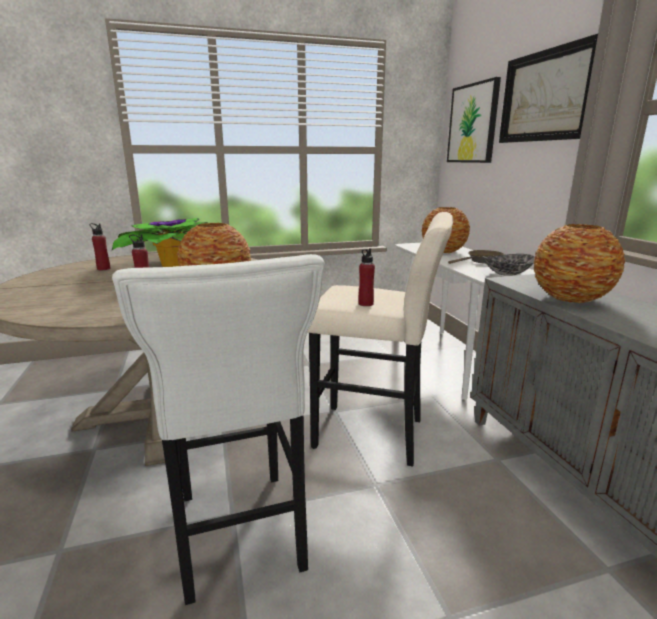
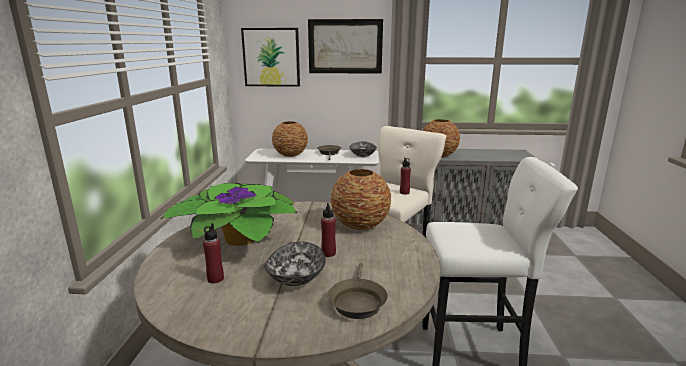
camera: 70 degrees left, 0 degrees up
(46, 303) = (357, 301): none -> brown frying pan
(97, 284) = (295, 278): none -> bowl

